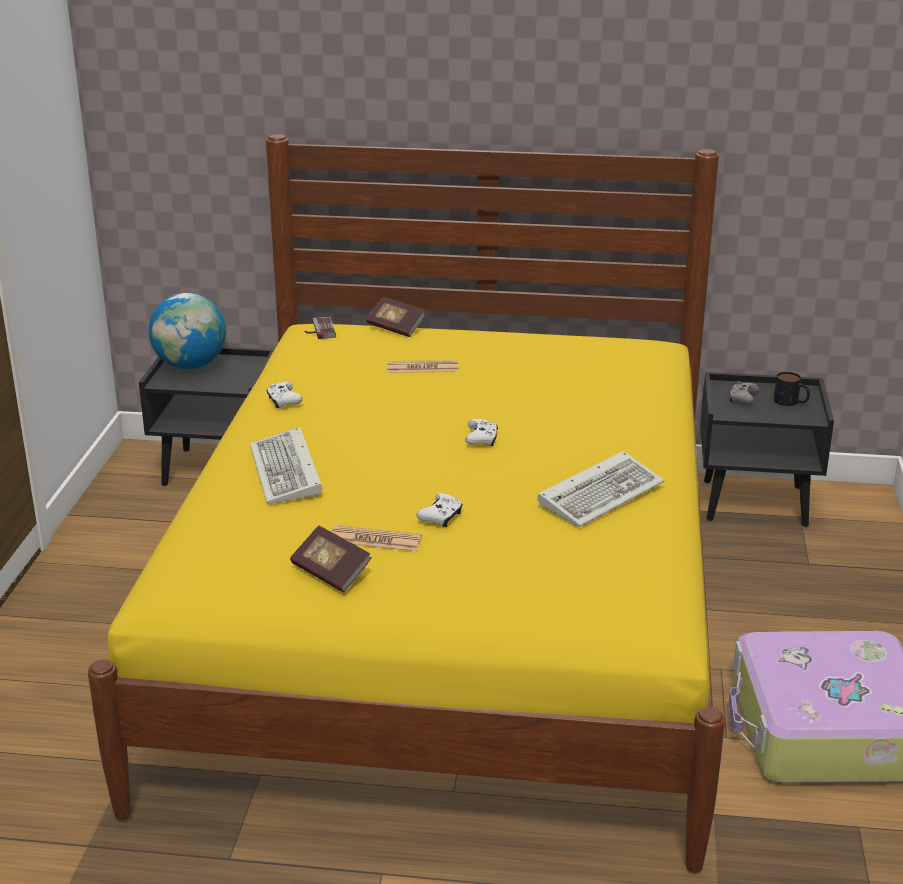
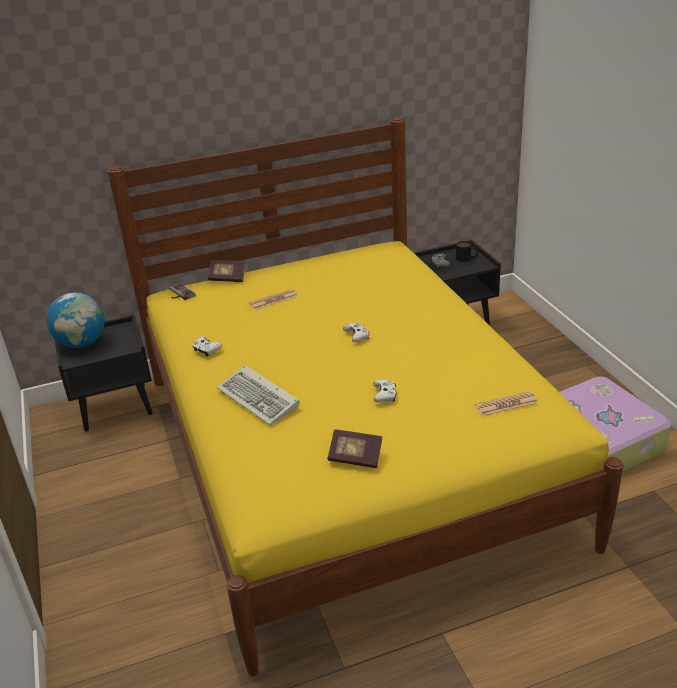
camera: 25 degrees left, 5 degrees up
(375, 540) = (360, 425): newspaper -> newspaper (506, 404)
(601, 493) = (459, 348): keyboard -> none

